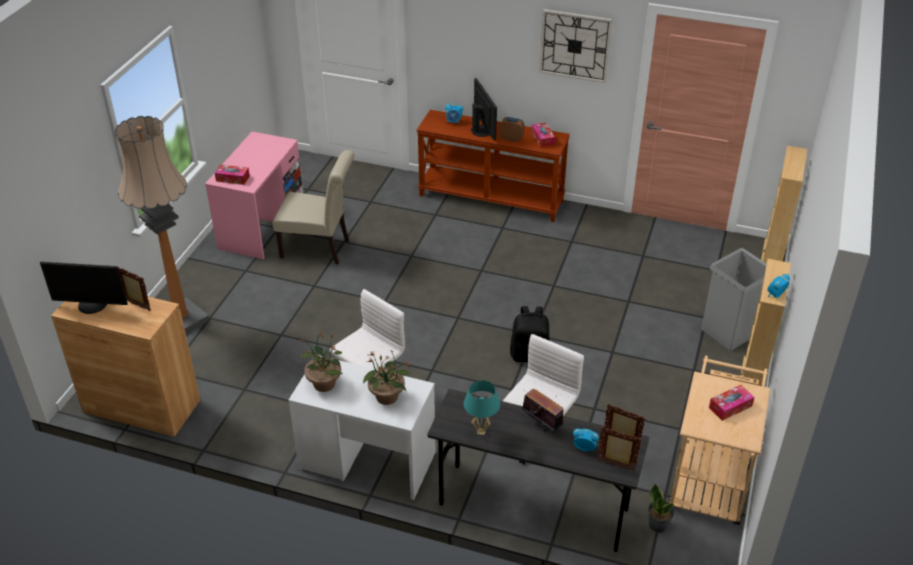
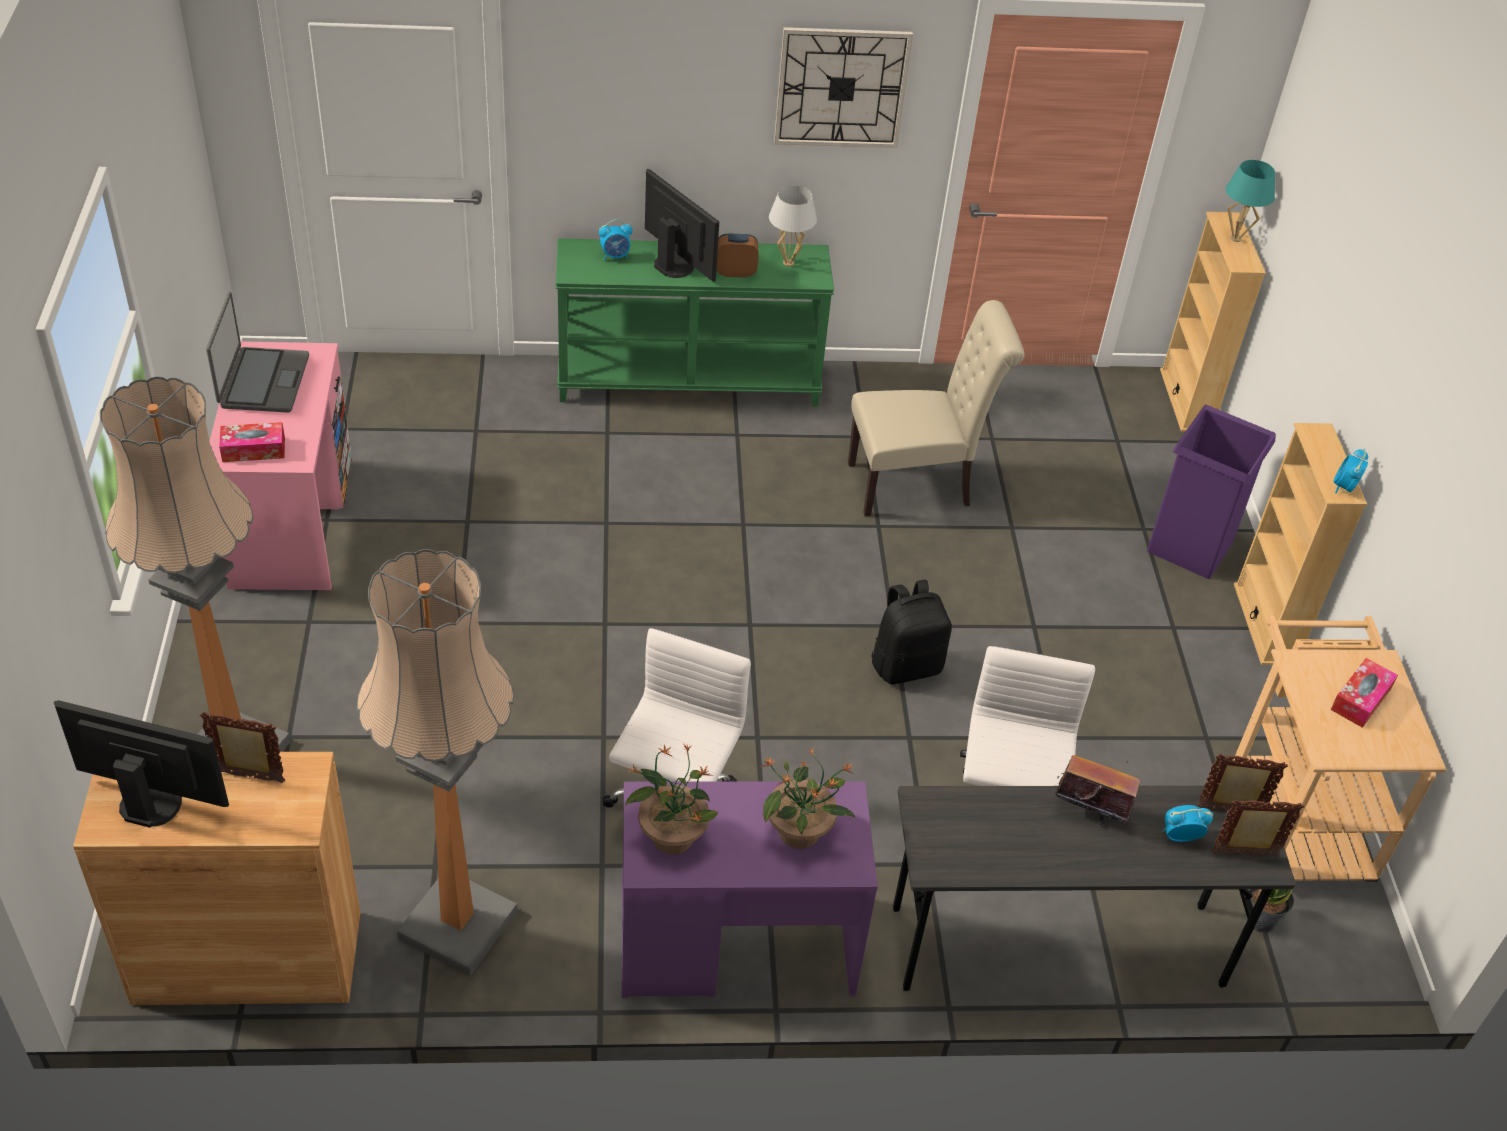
camera: 25 degrees left, 5 degrees up
(92, 305) = (152, 801): monitor -> monitor turned 150 degrees counterclockwise
(240, 417) = (457, 925): none -> floor lamp
(254, 150) = (263, 381): none -> laptop
(320, 249) = (430, 546): beige chair -> beige chair (917, 484)
(367, 461) = (736, 944): white desk -> purple desk
(481, 432) = (999, 855): turquoise table lamp -> turquoise table lamp (1235, 238)
(491, 198) = (689, 381): brown console table -> green console table
(542, 139) = (788, 263): tissue box -> white table lamp
(729, 331) = (1190, 545): grey trash can -> purple trash can

